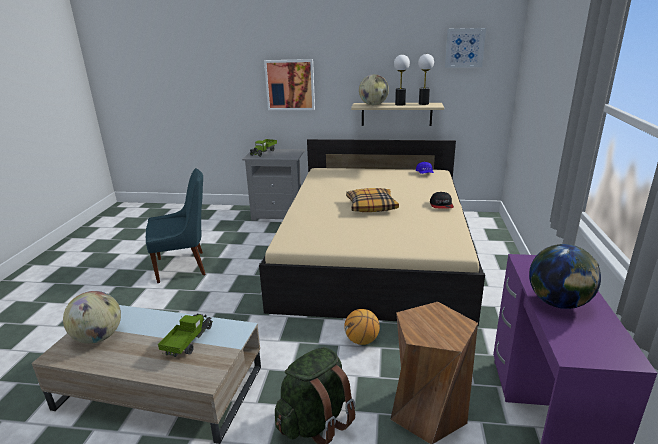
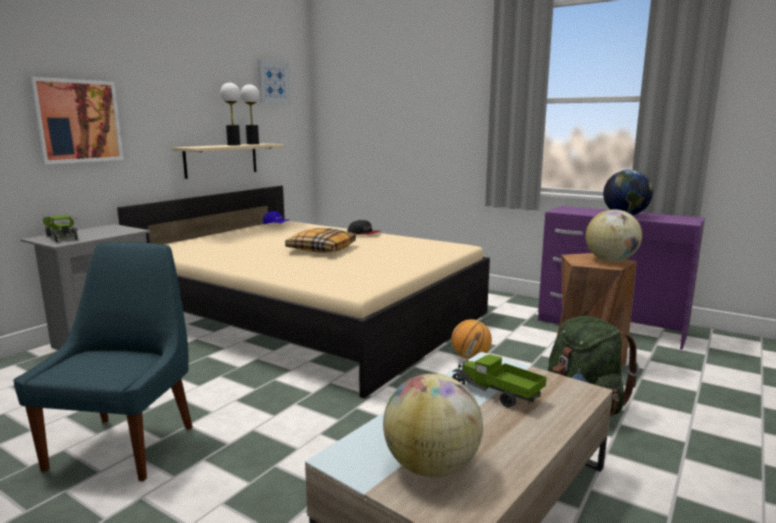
camera: 65 degrees left, 10 degrees down
(373, 105) = (208, 146): globe -> globe (610, 261)

